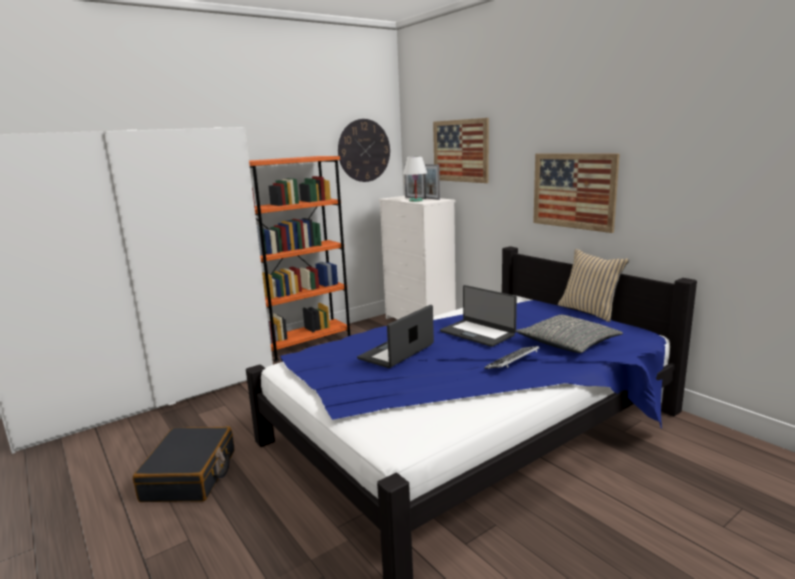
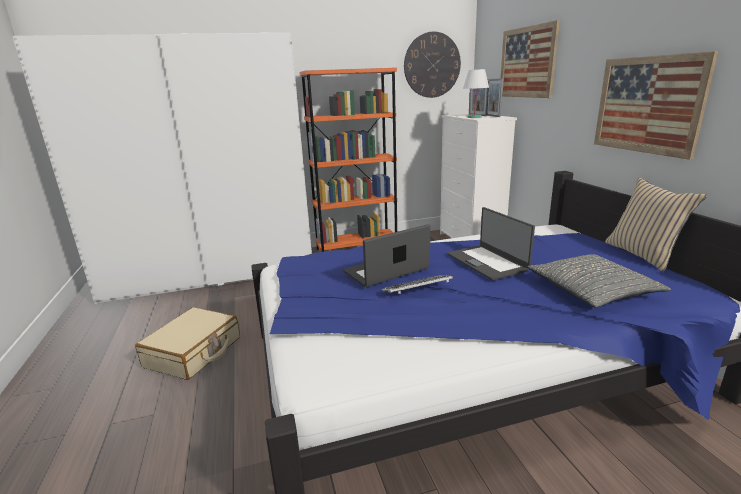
camera: 20 degrees right, 5 degrees up
(190, 475) = (194, 352): black suitcase -> beige suitcase
(512, 362) = (504, 303): keyboard -> keyboard (417, 289)

